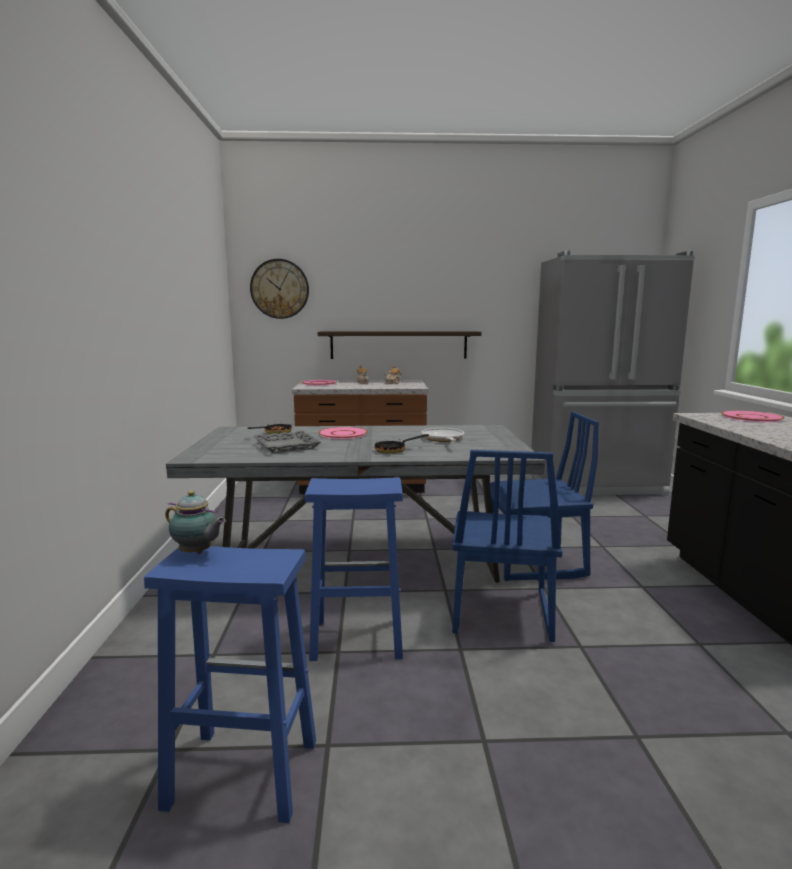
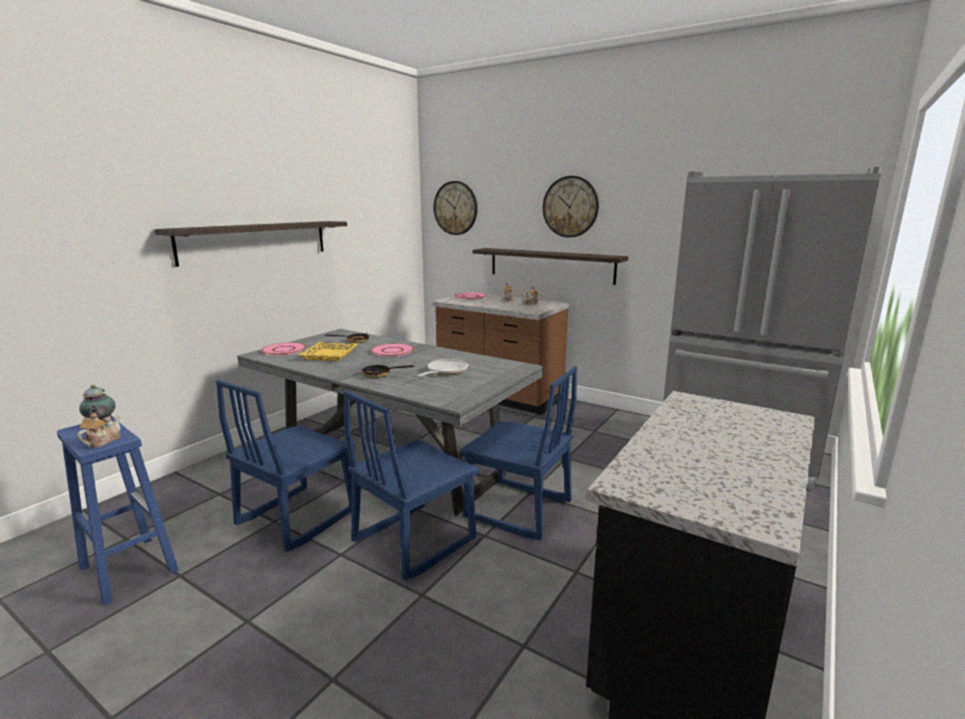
camera: 35 degrees right, 5 degrees up
(139, 311) = (256, 241): none -> shelf
(263, 564) = (102, 441): none -> teapot
(286, 446) = (329, 355): grey tray -> yellow tray
(355, 639) = (296, 517): blue stool -> blue chair
(417, 286) = (570, 207): none -> wall clock
(751, 417) = (747, 418): pink plate -> pink plate (283, 350)

